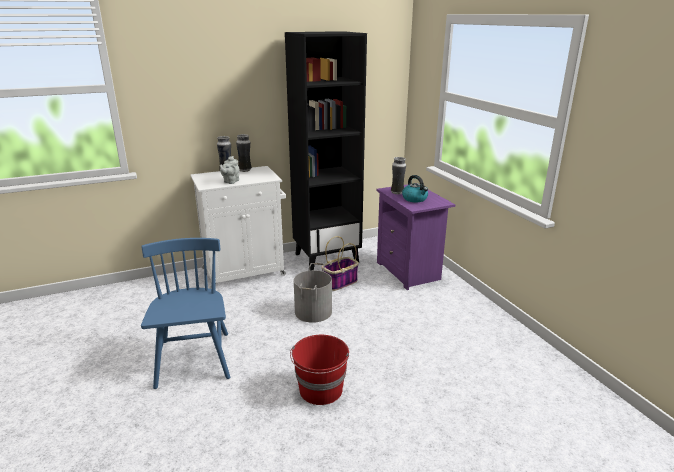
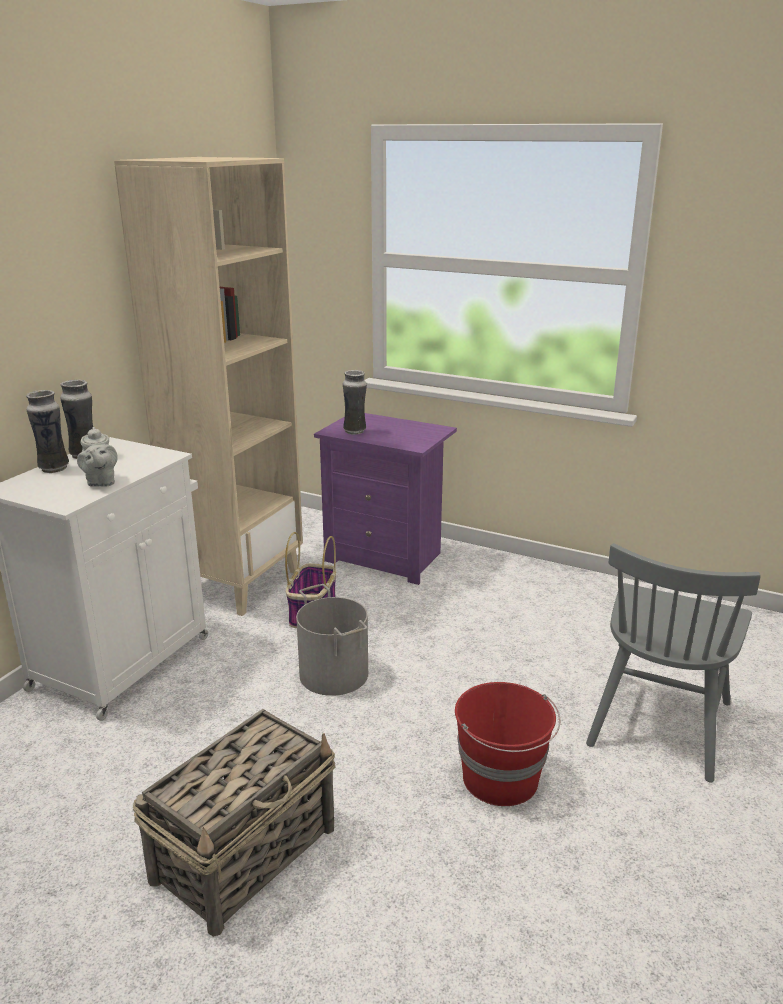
camera: 40 degrees left, 0 degrees up
(194, 359) = (246, 853): blue chair -> basket
(327, 257) = (238, 582): black bookcase -> beige bookcase
(415, 199) = (395, 434): kettle -> none
(438, 412) = (659, 722): none -> grey chair

